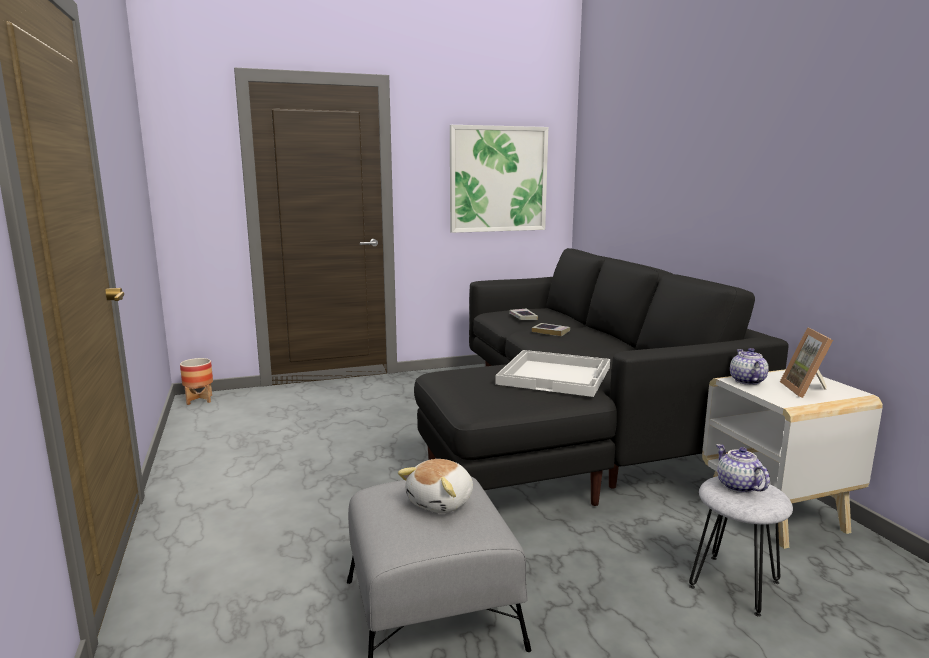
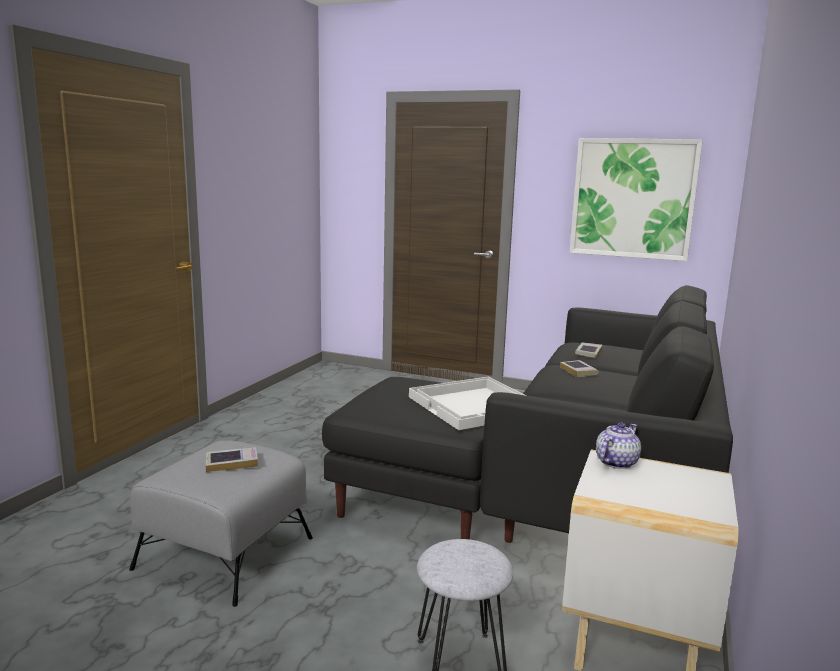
camera: 40 degrees right, 0 degrees up
(199, 400) = (329, 368): planter -> none
(442, 502) = (232, 463): plush toy -> book
(737, 486) = (466, 553): teapot -> none
(807, 390) = (659, 492): picture frame -> none

